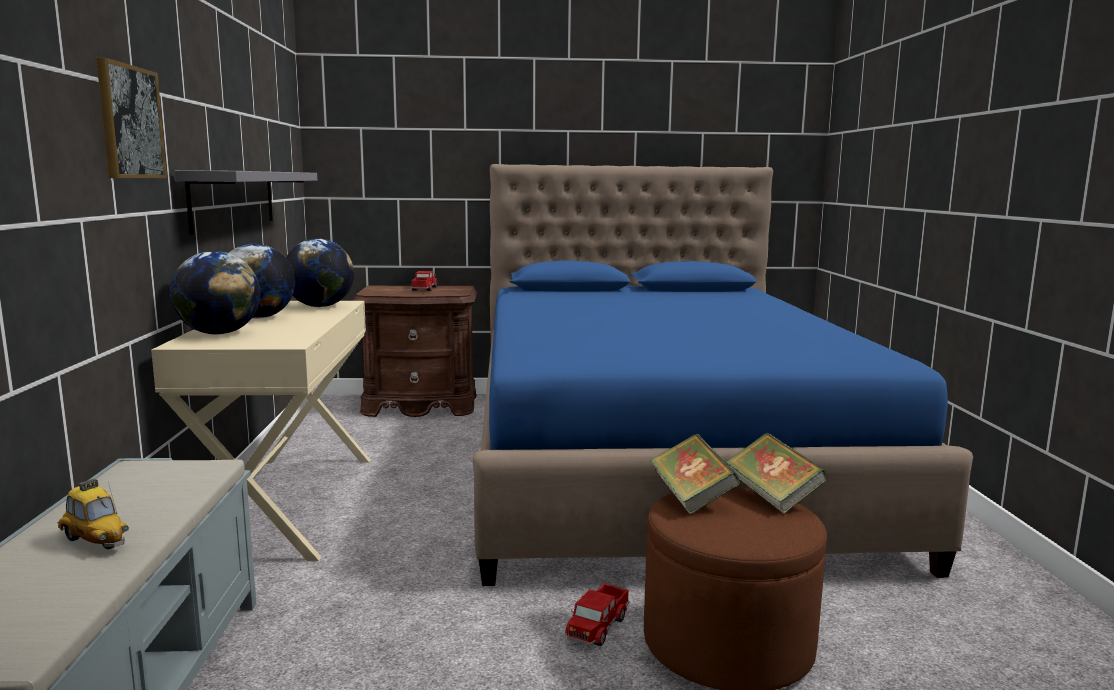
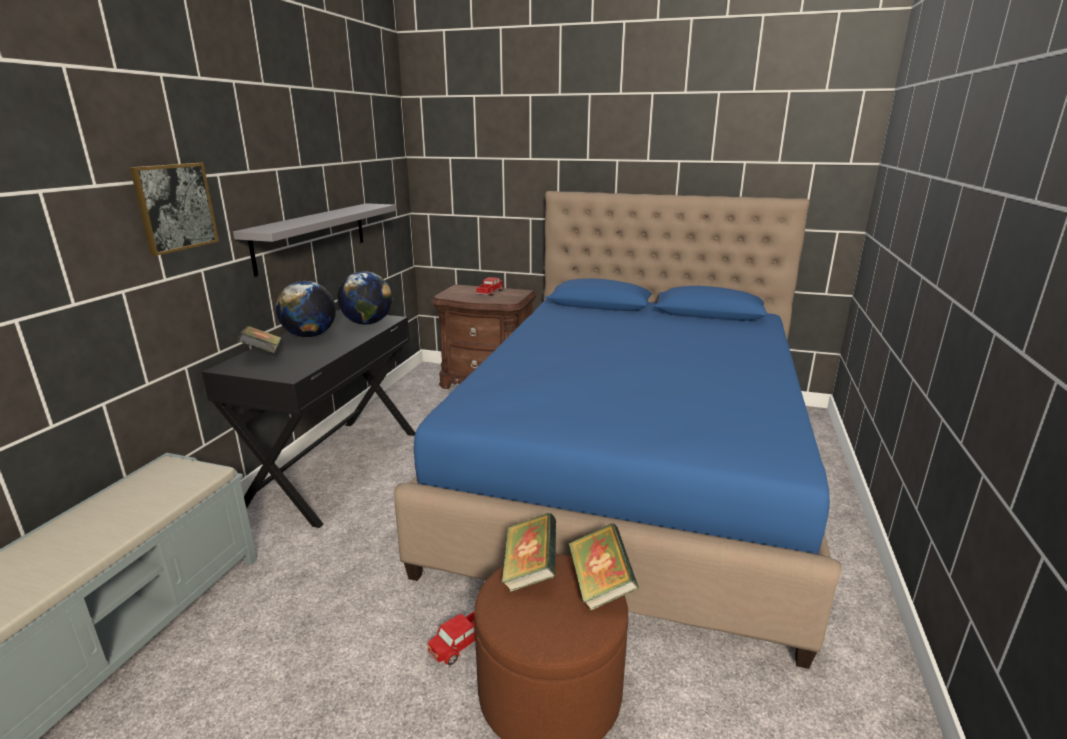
camera: 20 degrees right, 10 degrees up
(96, 541) = (79, 540): toy car -> none
(219, 333) = (263, 355): globe -> book
(286, 503) = (334, 467): beige desk -> black desk

